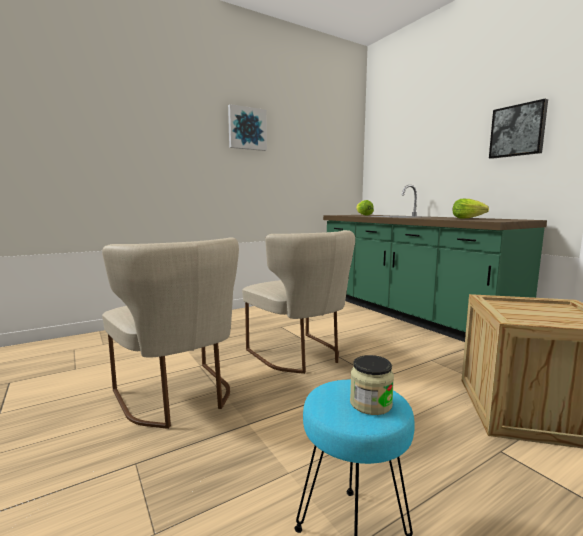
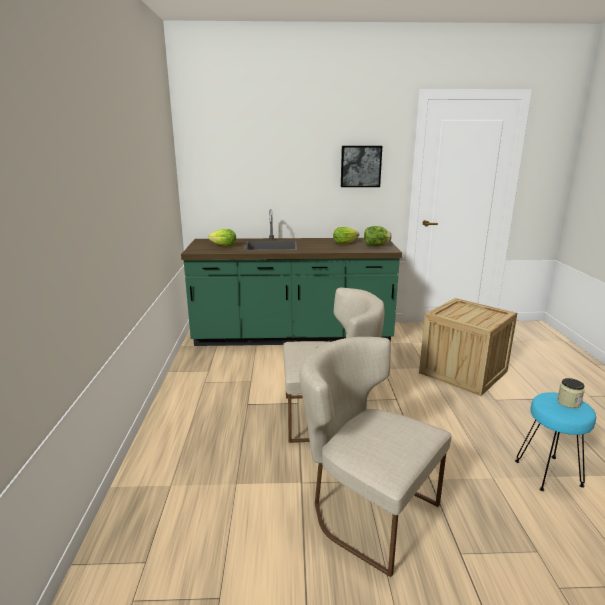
camera: 60 degrees left, 10 degrees up
(179, 398) = (365, 510): beige chair -> beige chair turned 135 degrees counterclockwise
(247, 128) = (121, 157): picture -> none
(494, 220) = (376, 246): none -> lettuce

